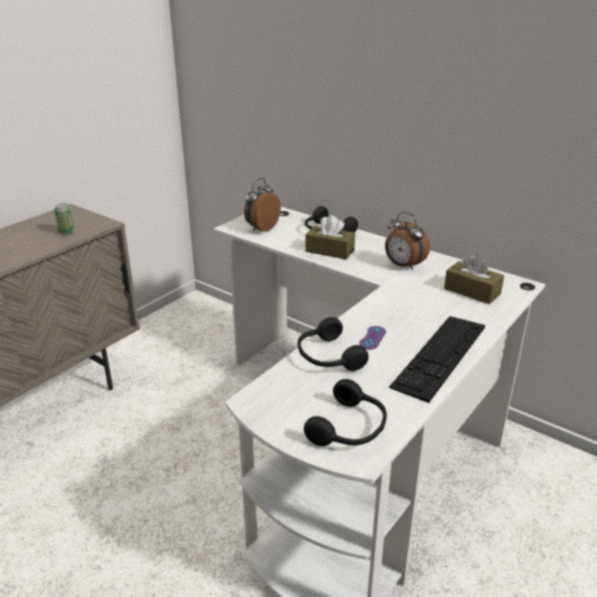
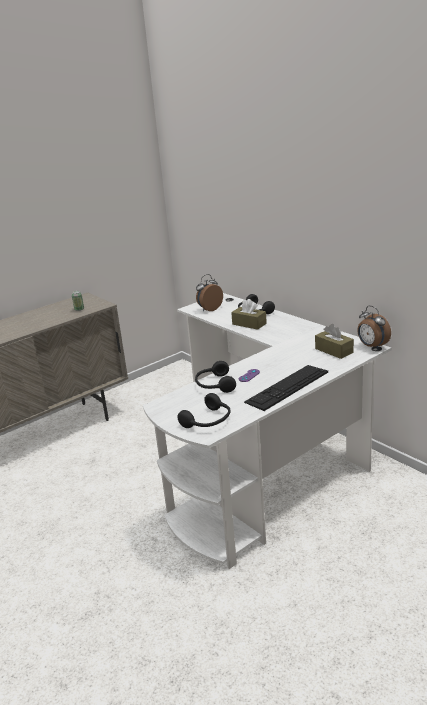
camera: 15 degrees right, 5 degrees down
(403, 266) = (295, 334): alarm clock -> alarm clock (372, 346)

